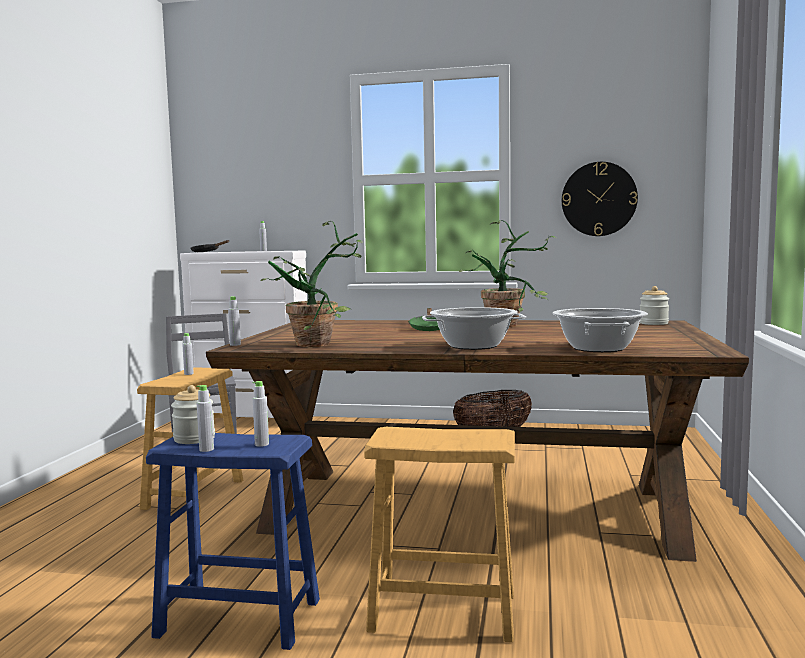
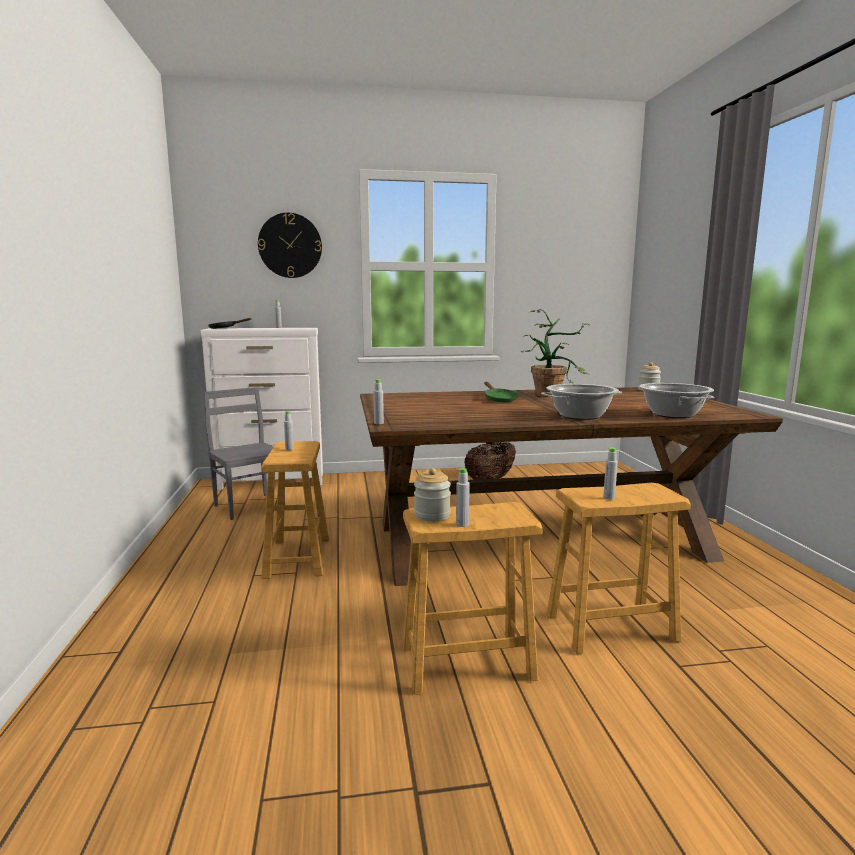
camera: 20 degrees left, 5 degrees up
(239, 618) = (467, 662): blue stool -> brown stool
(262, 444) = (499, 514): grey bottle -> grey bottle (609, 497)
(323, 344) = (456, 419): potted plant -> none
(599, 199) = (560, 290): wall clock -> wall clock (290, 245)

